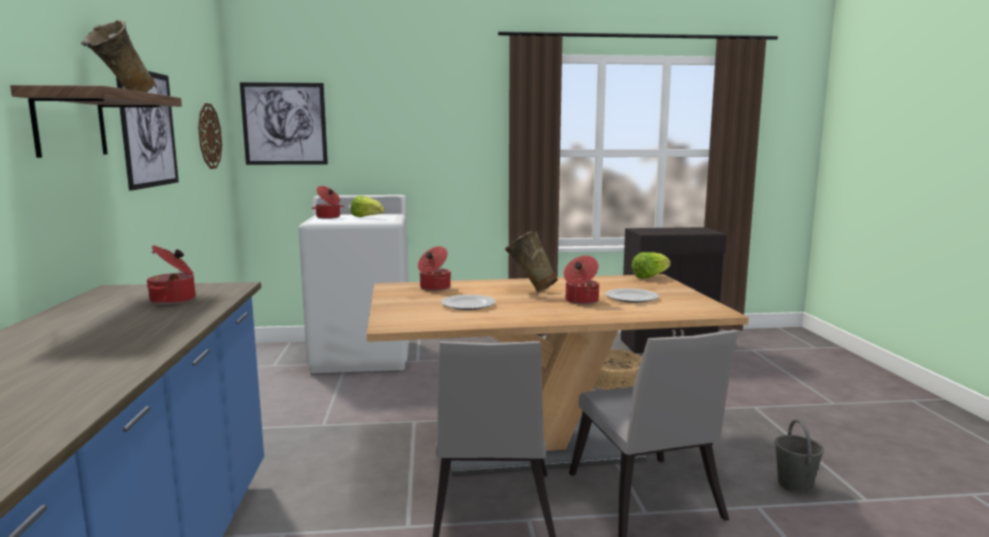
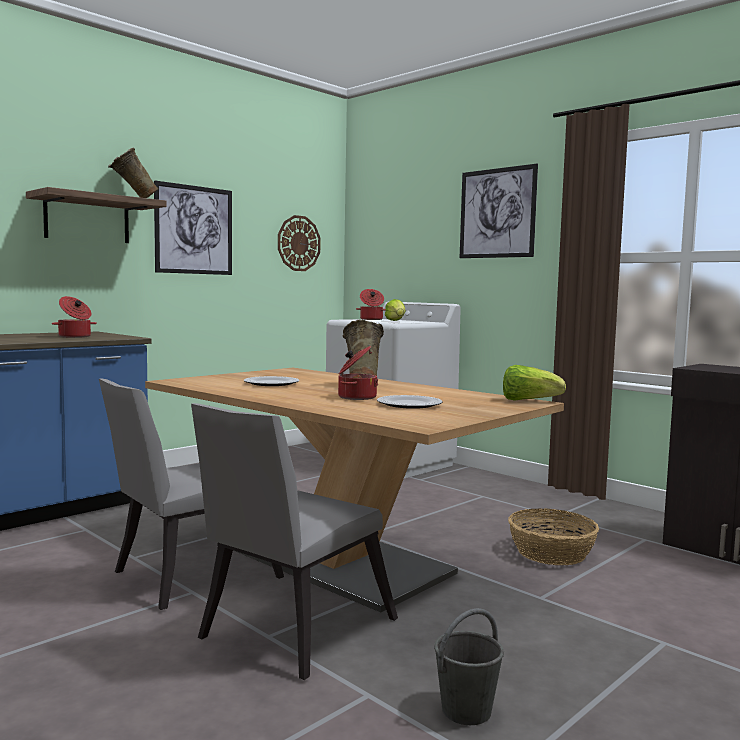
camera: 50 degrees right, 5 degrees down
(284, 124) = (378, 234): picture -> picture (497, 213)
(434, 288) = (308, 374): cooking pot -> none

